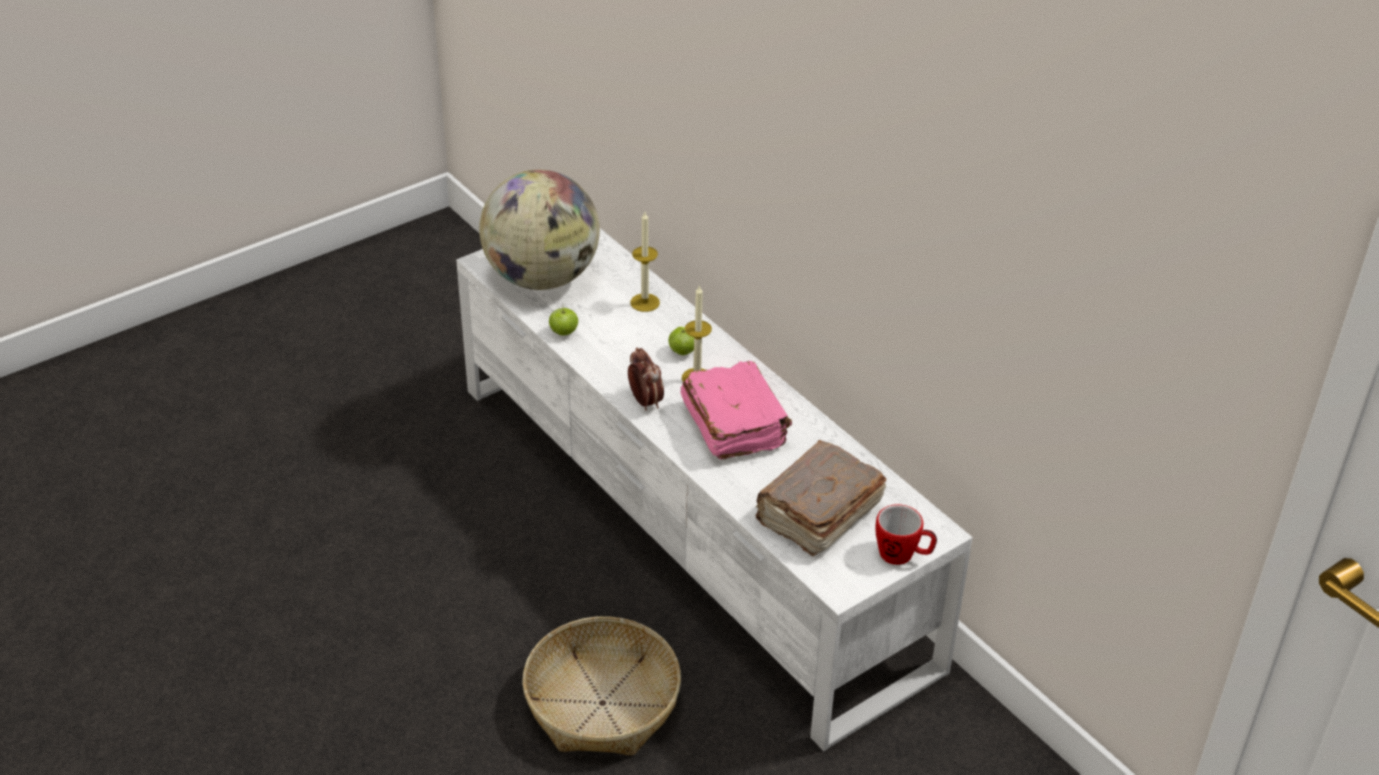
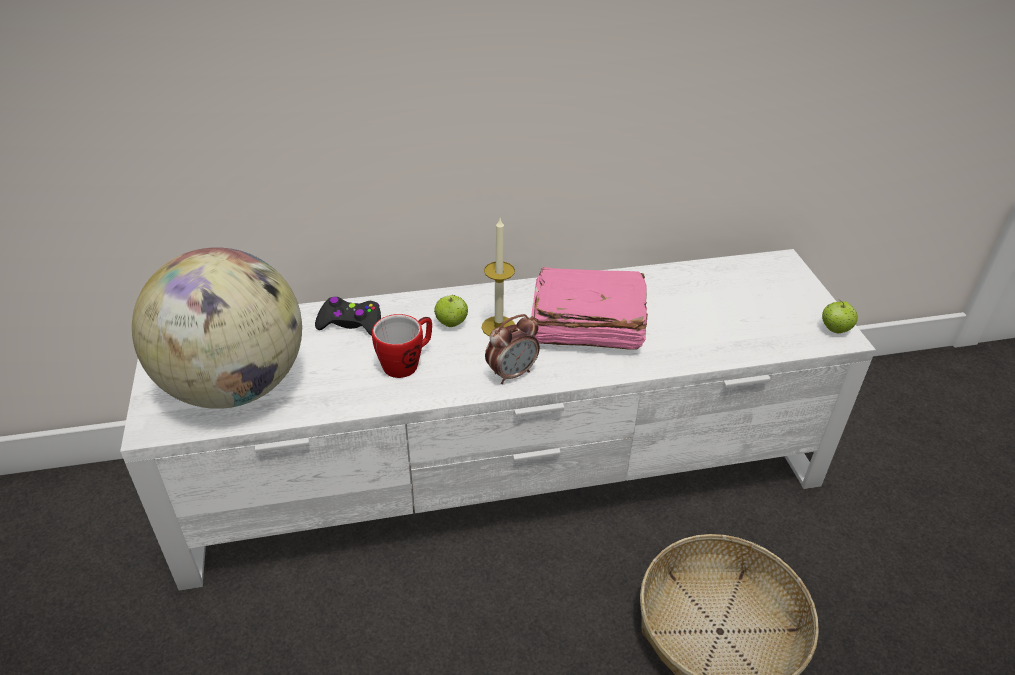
camera: 65 degrees left, 0 degrees up
(564, 333) = (350, 399): apple -> apple (835, 329)
(645, 302) = (351, 323): candle -> black game controller
(645, 401) = (512, 373): alarm clock -> alarm clock turned 150 degrees clockwise
(817, 514) = (737, 317): brown book -> none
(903, 555) = (807, 289): mug -> mug (407, 363)

